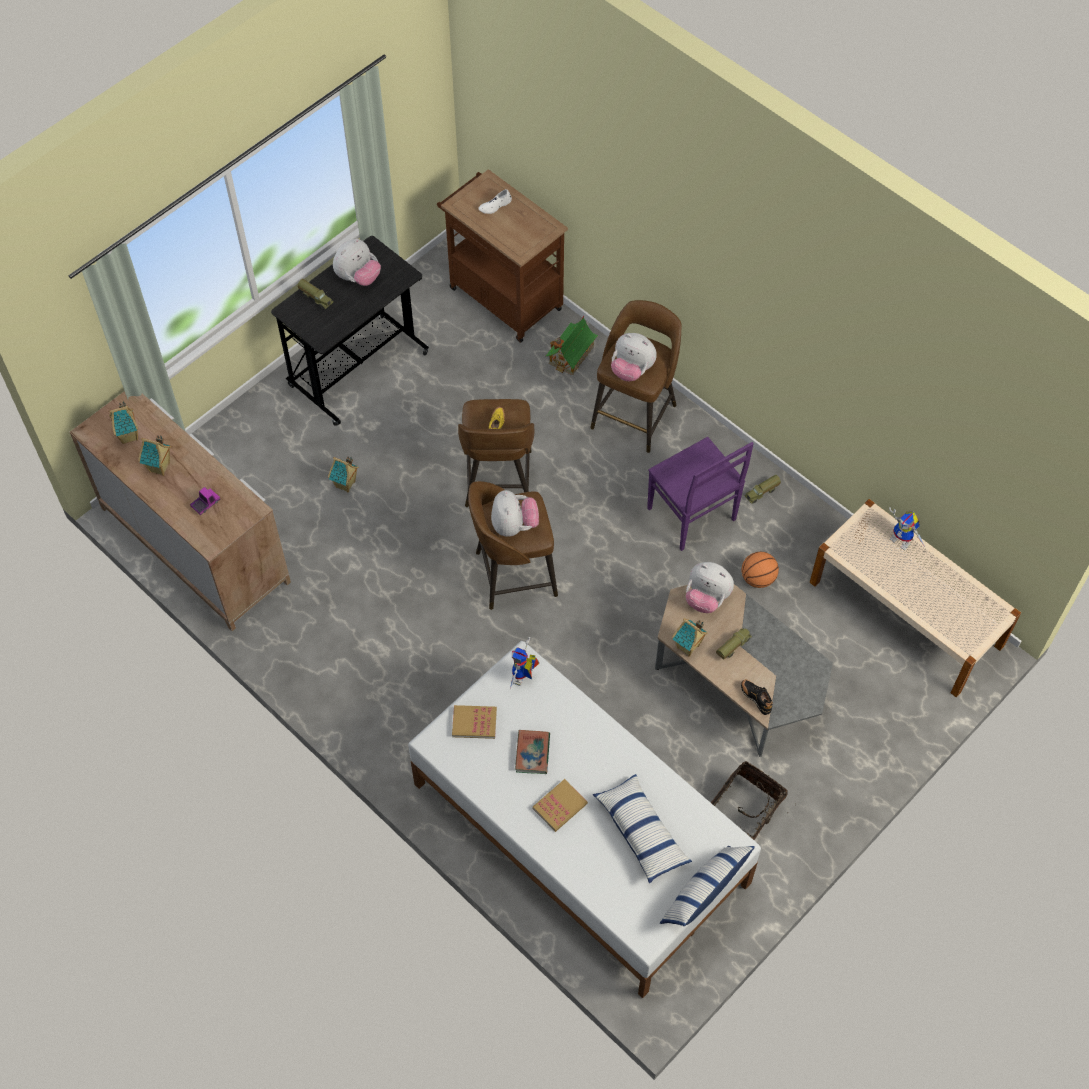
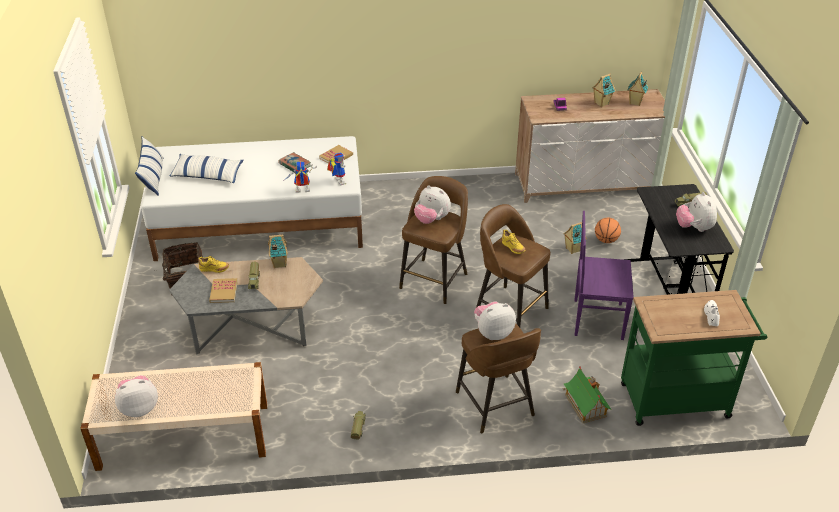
camera: 130 degrees right, 20 degrees down
(503, 297) = (677, 401): brown cart -> green cart
(560, 806) = (257, 159): book -> book (223, 292)
(693, 516) = (382, 381): purple chair -> purple chair (596, 319)
(706, 598) = (297, 289): plush toy -> plush toy (139, 408)
(756, 698) = (214, 270): black shoe -> yellow shoe
(758, 578) = (301, 381): basketball -> basketball (606, 240)
(903, 540) = (207, 407): toy robot -> toy robot (301, 192)

